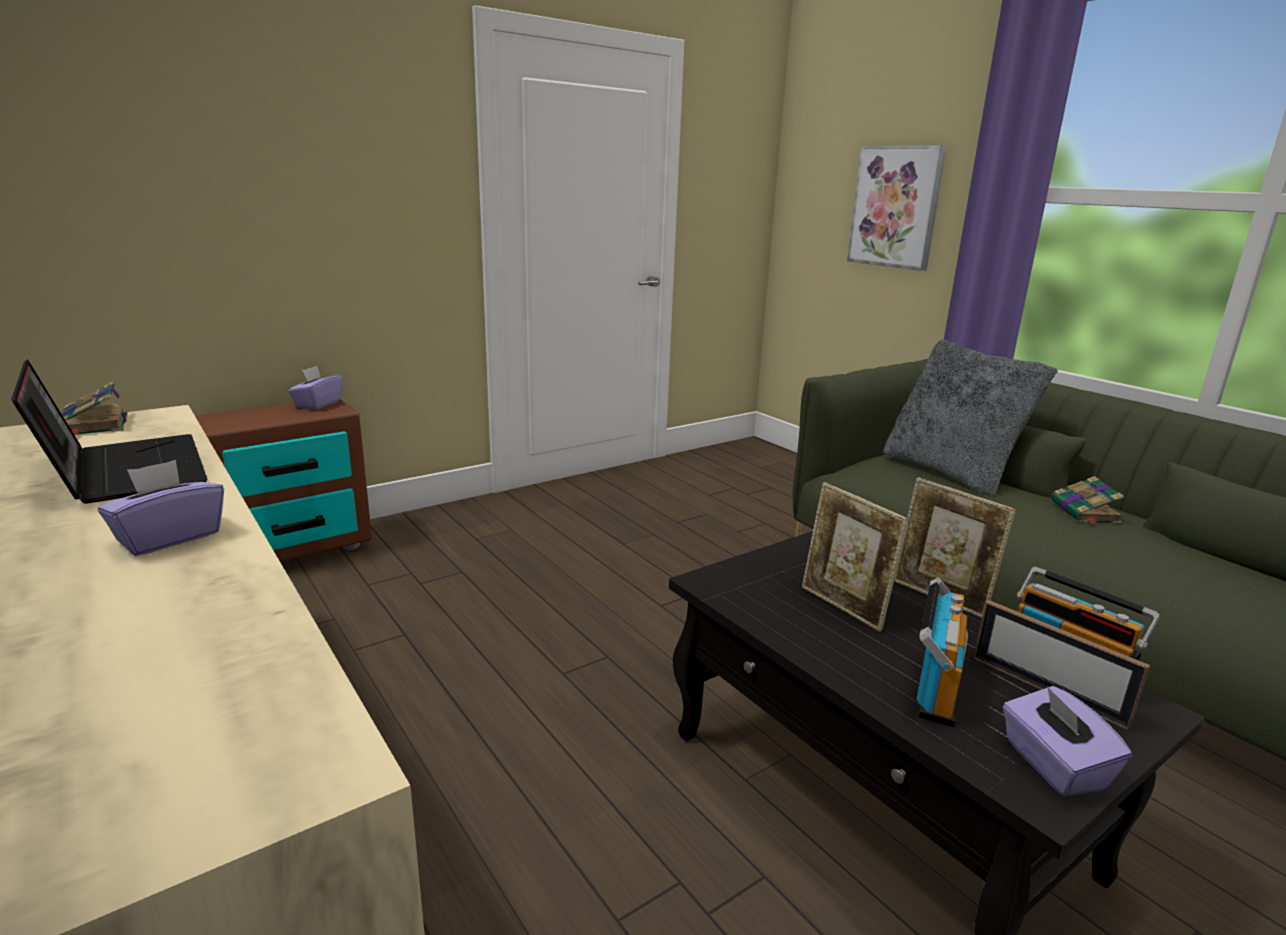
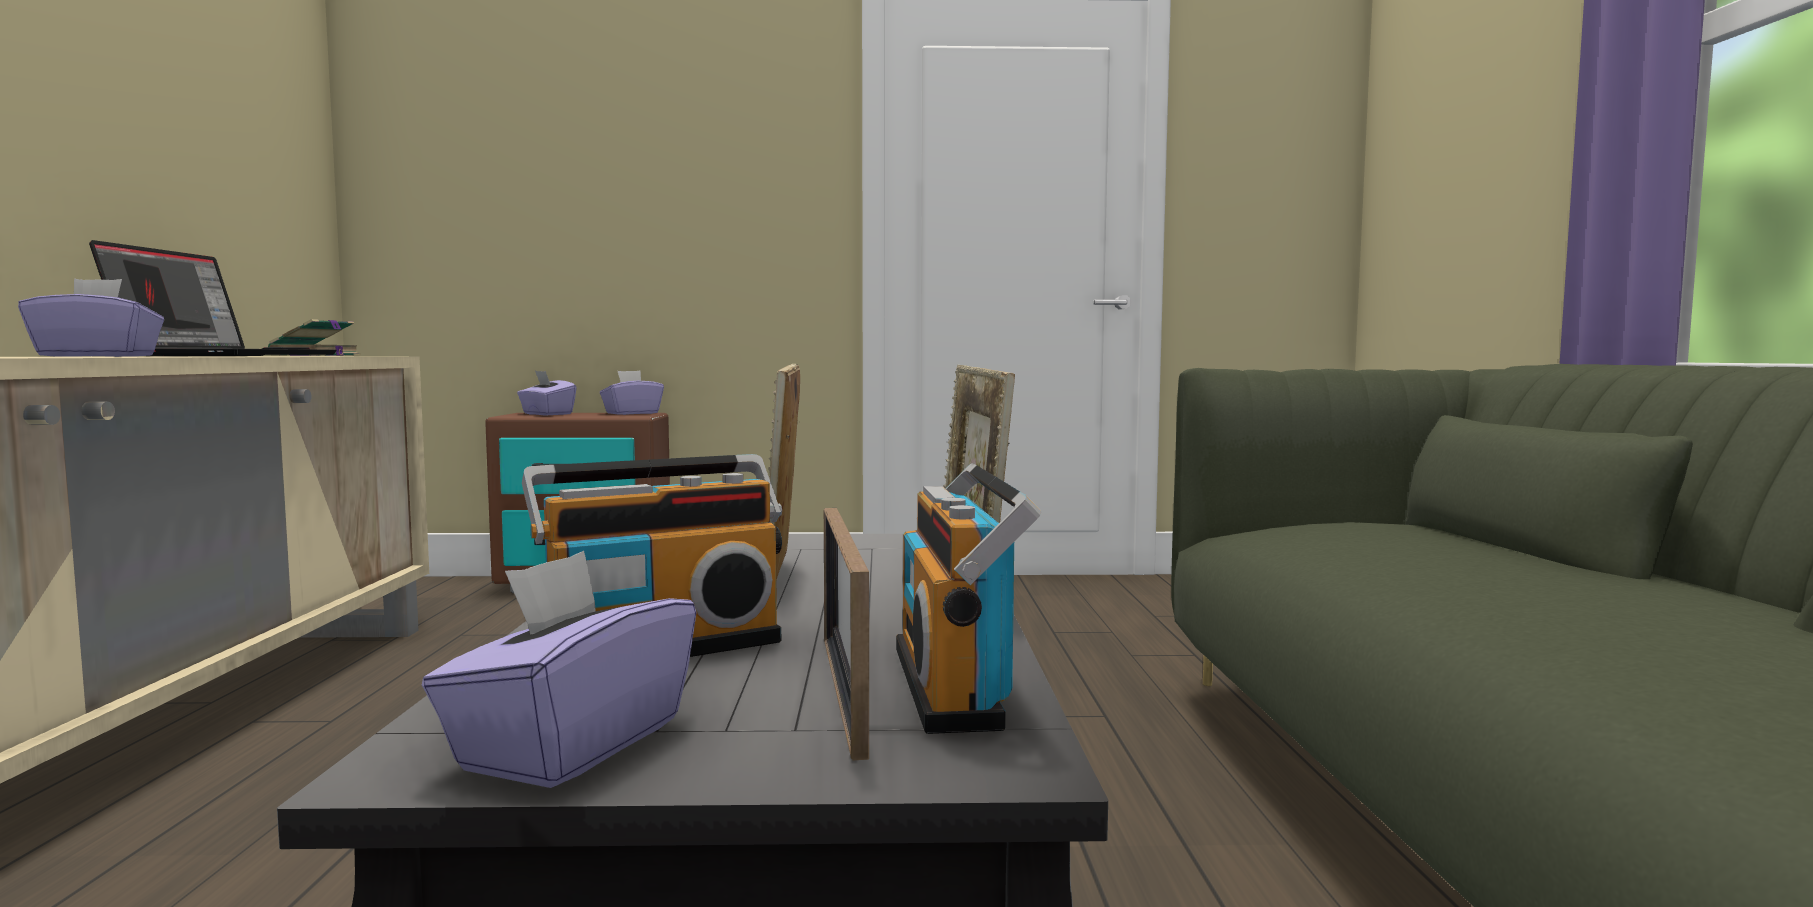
camera: 35 degrees right, 15 degrees down
(245, 417) = (547, 414): none -> purple tissue box
(895, 207) = (1503, 139): picture -> none
(952, 470) = (1443, 534): grey pillow -> none
(1085, 512) = (1643, 589): book -> none

